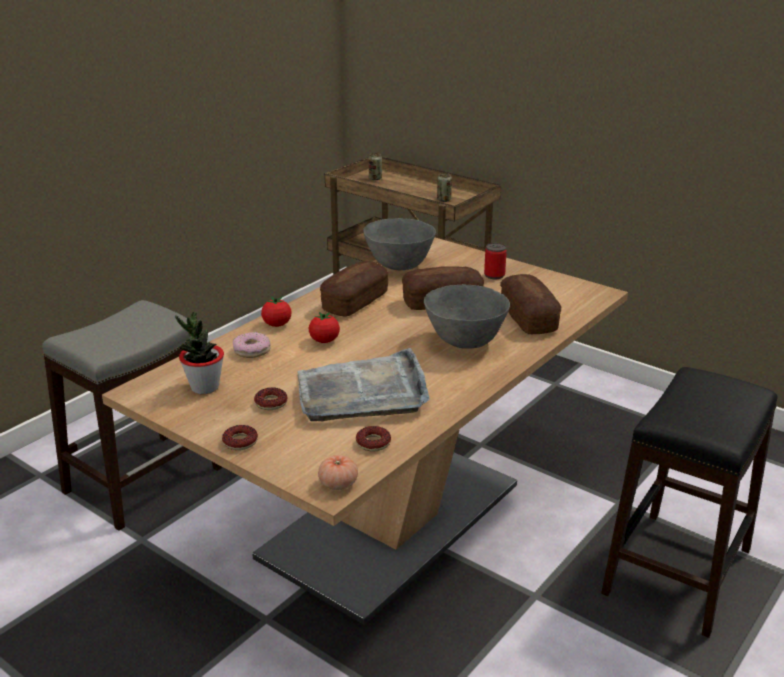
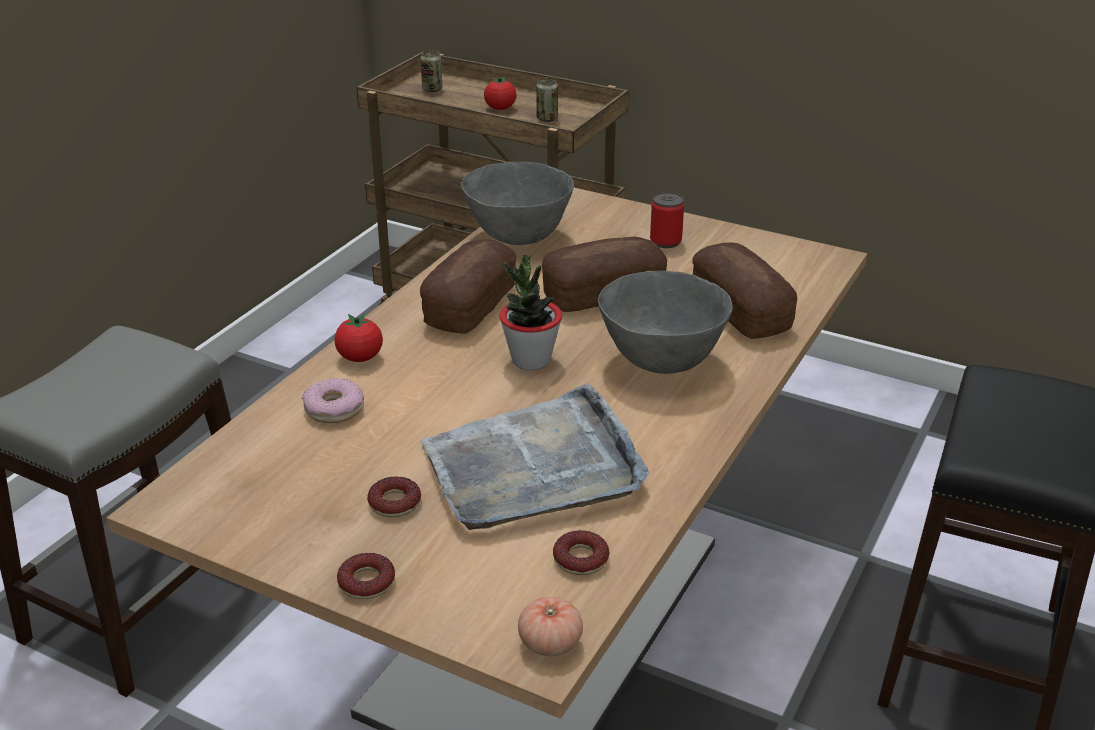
camera: 10 degrees left, 5 degrees up
(204, 387) = (277, 485): potted plant -> potted plant (530, 360)
(324, 341) = (444, 380): tomato -> tomato (500, 108)

